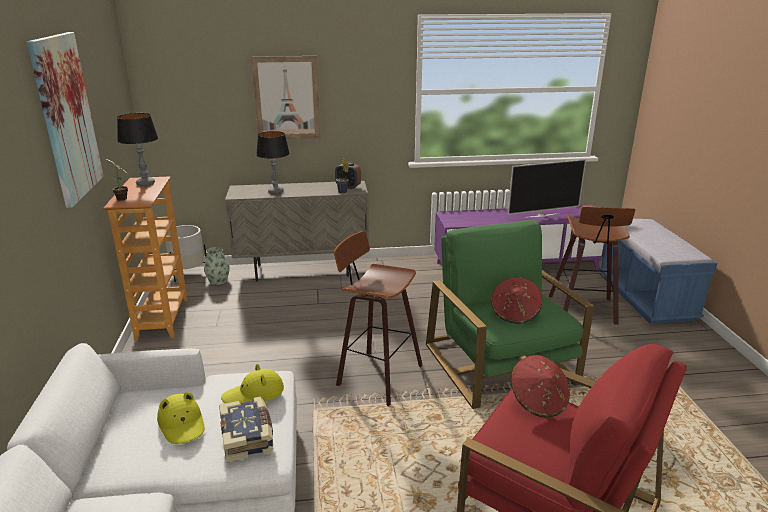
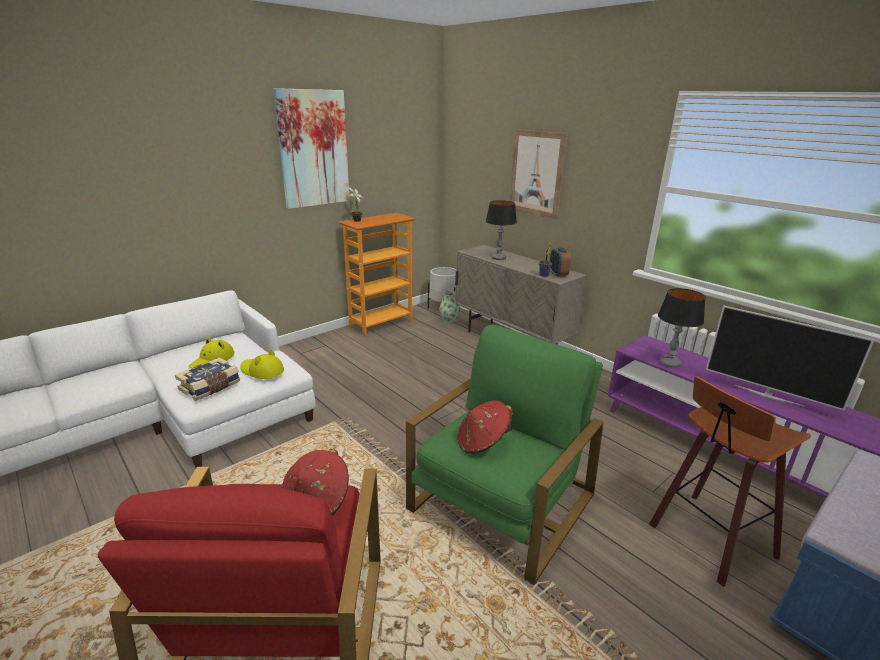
camera: 55 degrees right, 0 degrees up
(146, 183) = (391, 217): table lamp -> table lamp (669, 363)
(376, 375) = (404, 434): stool -> none

